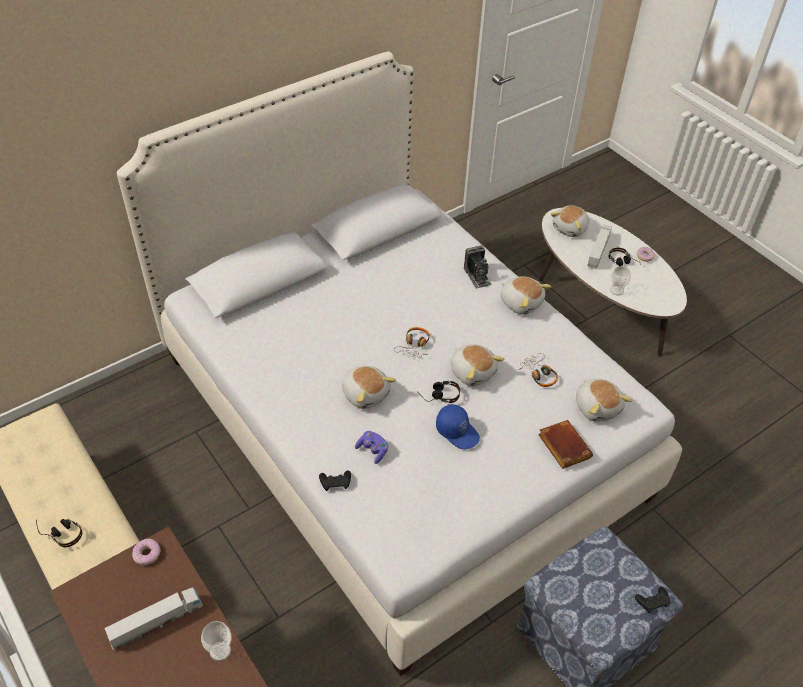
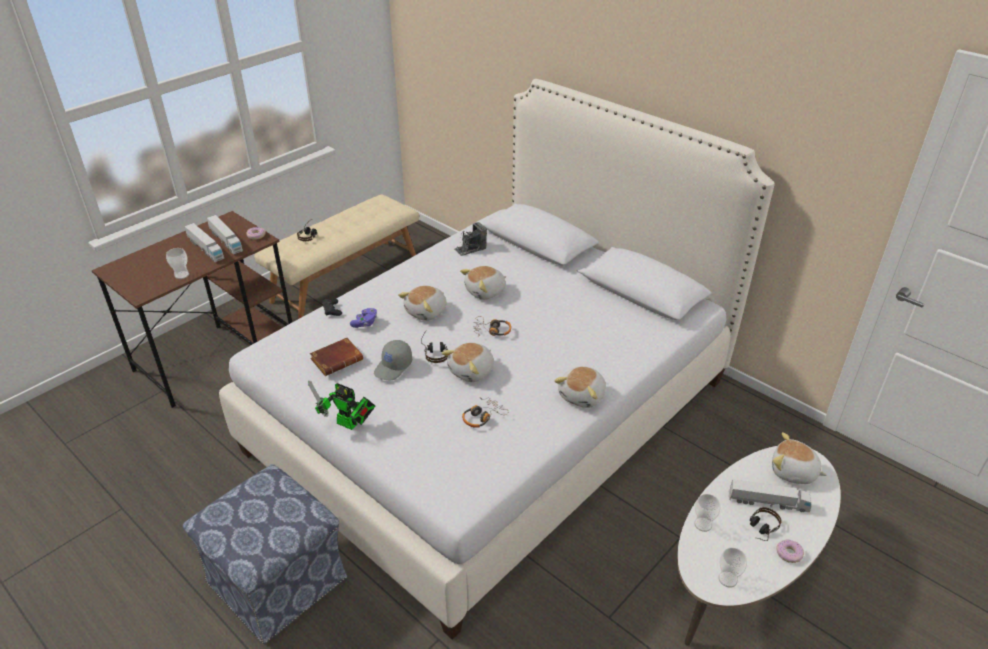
camera: 80 degrees right, 10 degrees down
(144, 595) = (226, 241): none -> toy truck
(457, 431) = (393, 367): blue cap -> grey cap
(477, 276) = (607, 361): camera -> camera (470, 248)
(538, 477) = (349, 425): none -> toy robot
(562, 446) = (389, 439): brown book -> brown book (337, 359)
(597, 407) = (449, 464): plush toy -> plush toy (486, 292)
(652, 601) = (243, 554): black game controller -> none
(666, 293) = (727, 579): none -> cup

